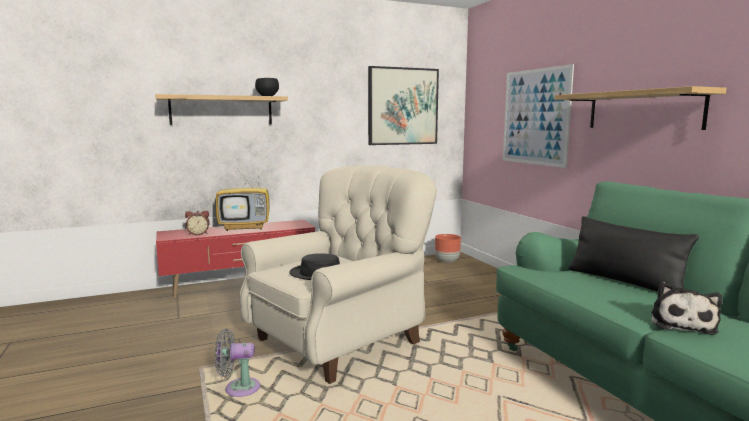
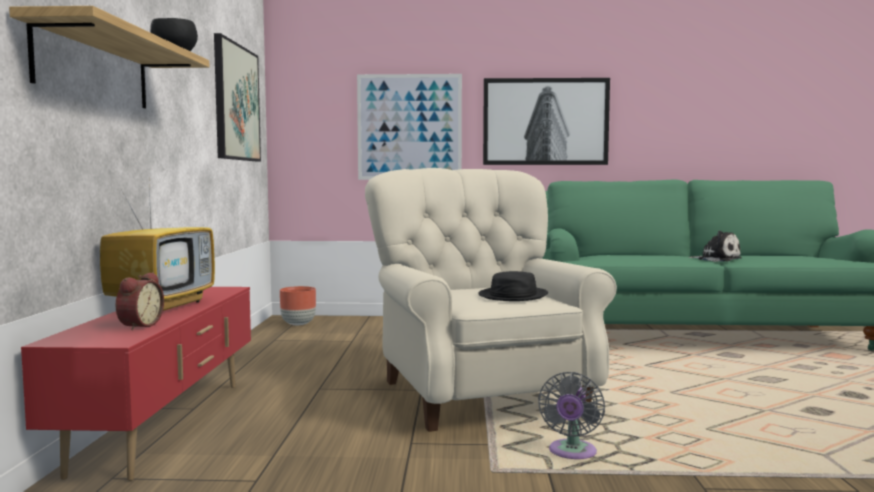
camera: 65 degrees left, 5 degrees down
(624, 281) = (629, 254): black pillow -> none
(643, 110) = (545, 121): shelf -> picture

